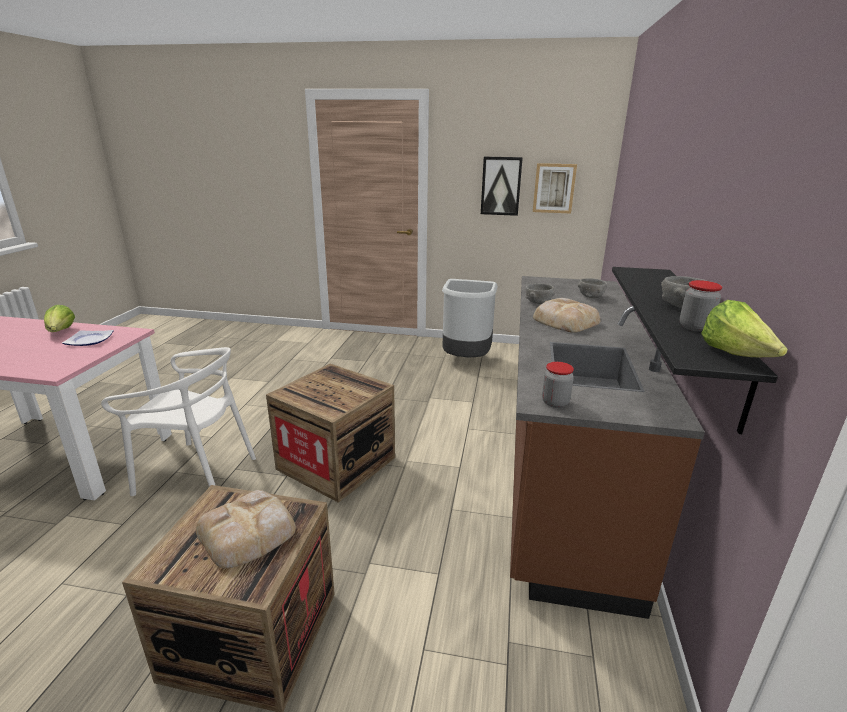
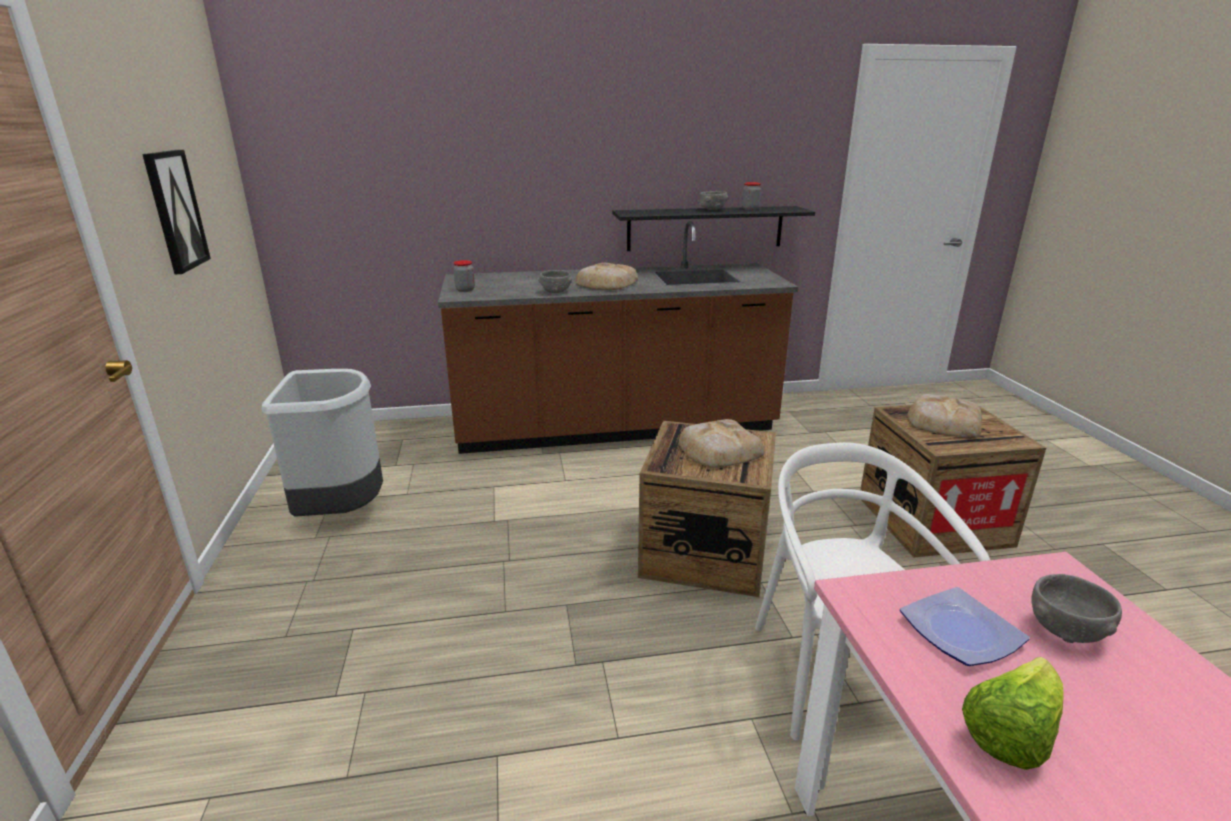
camera: 110 degrees left, 0 degrees up
(329, 391) = (718, 450): none -> bread
(554, 188) = (214, 199): picture -> none
(555, 402) = (771, 281): jar -> jar (465, 290)
(590, 297) = (517, 279): grey bowl -> grey bowl (1066, 631)
(735, 355) = (782, 207): lettuce -> none

